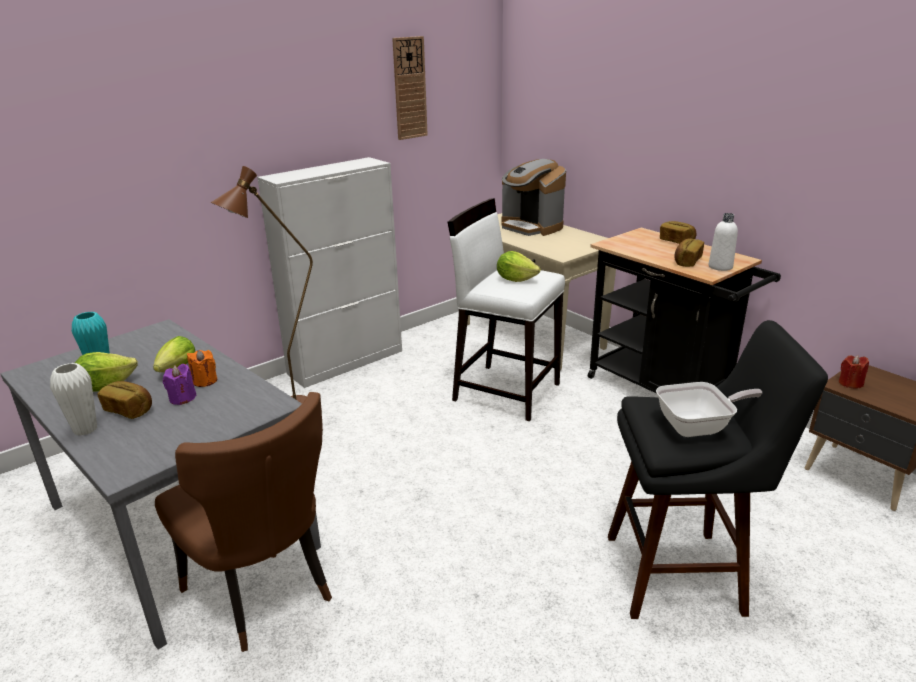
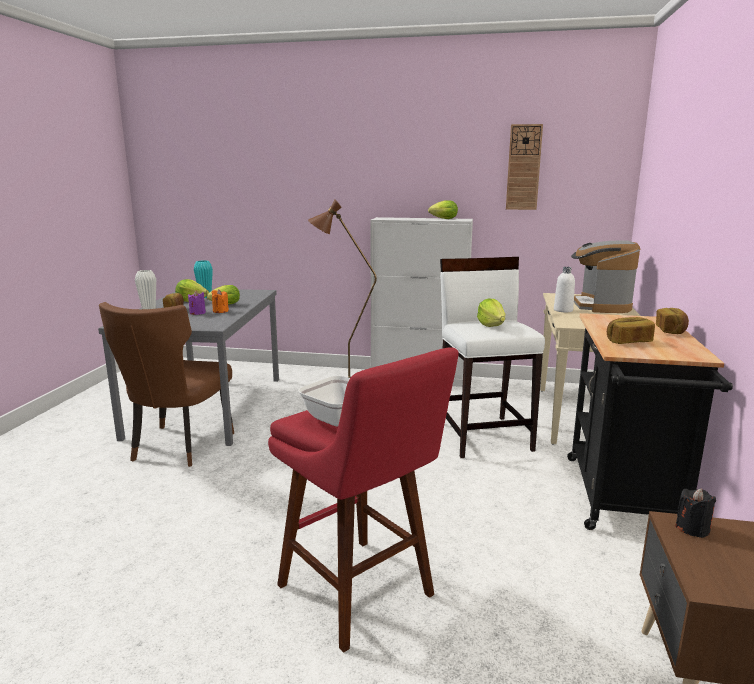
camera: 50 degrees right, 10 degrees down
(347, 164) = (442, 219): none -> lettuce
(683, 573) = (361, 595): black stool -> red stool
(720, 267) = (651, 353): white bottle -> white bottle (563, 310)
(850, 383) = (692, 528): red candle -> black candle

